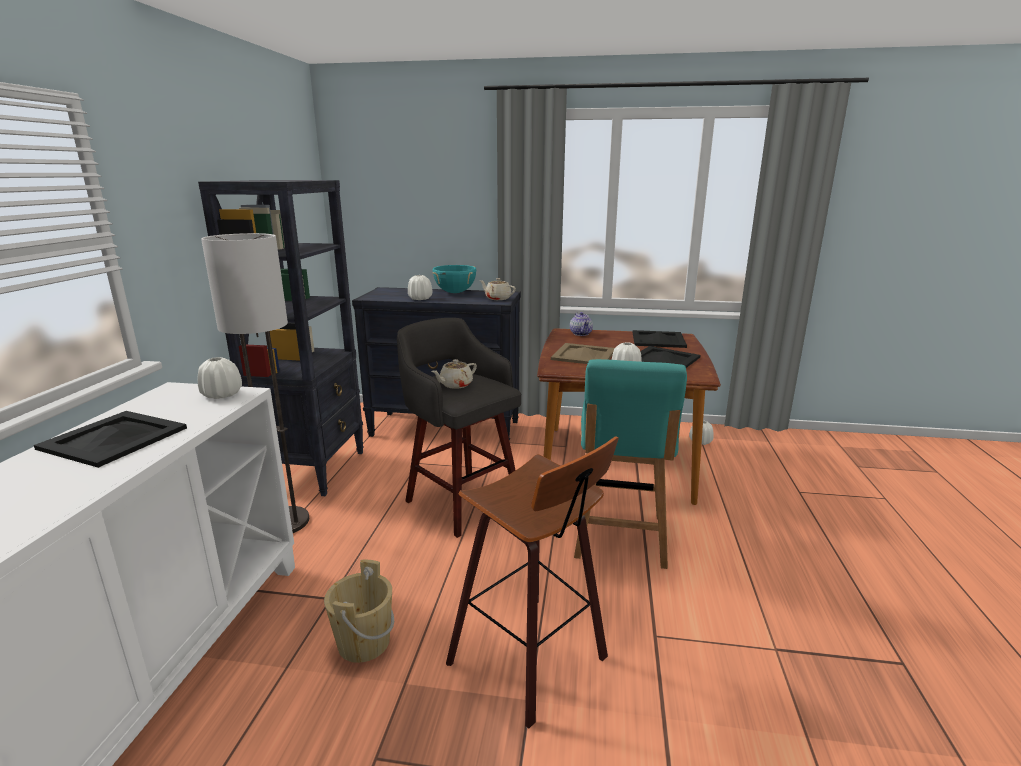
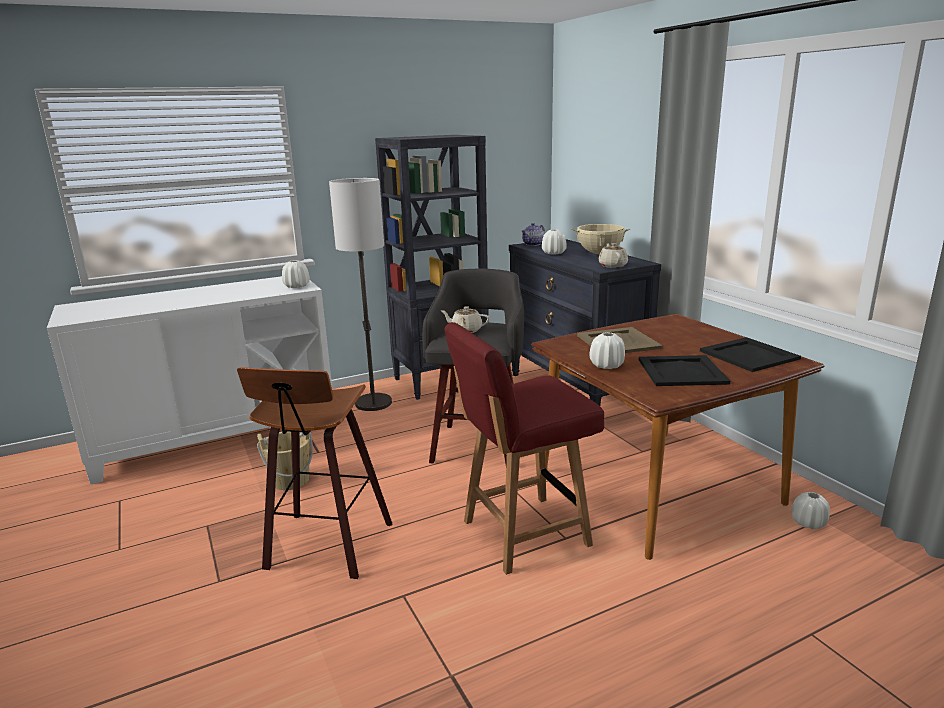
camera: 55 degrees right, 0 degrees up
(115, 438) = (220, 292): black tray -> none
(455, 292) = (599, 253): turquoise cooking pot -> beige cooking pot
(581, 334) = (684, 325): teapot -> teapot (533, 244)
(620, 538) = (522, 533): turquoise chair -> red chair

